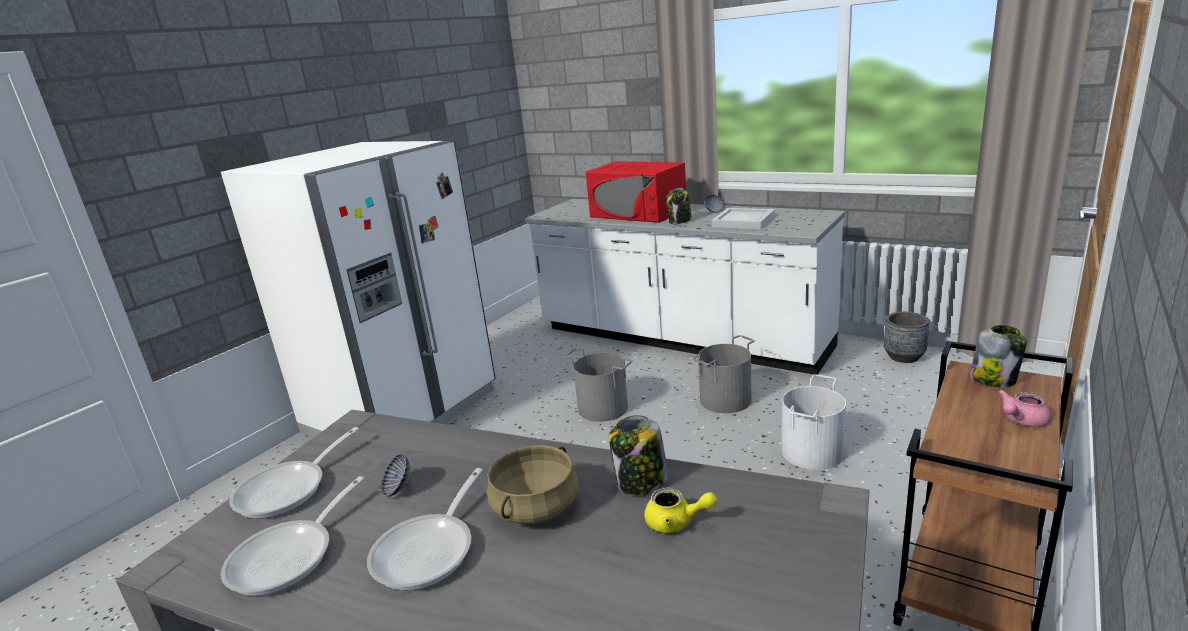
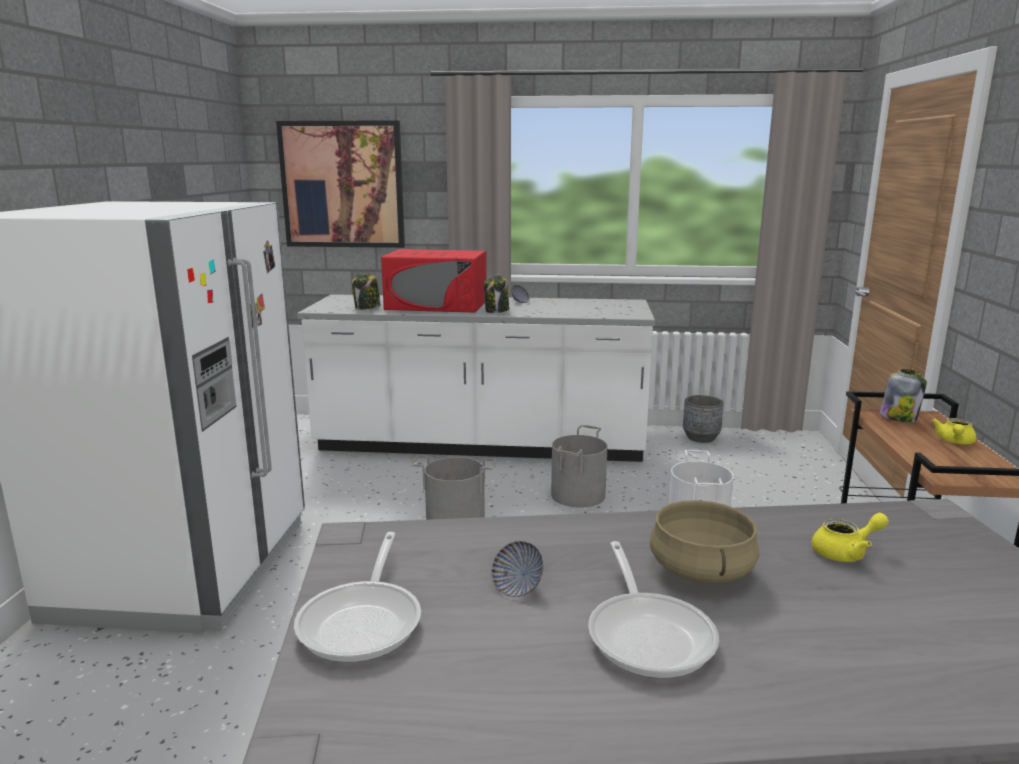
camera: 30 degrees left, 5 degrees down
(290, 556) = (481, 686): frying pan -> none
(584, 103) = (342, 185): none -> picture
(641, 482) = (767, 529): jar -> jar (367, 308)
(744, 221) = (565, 309): white tray -> none
(1021, 420) = (954, 442): pink teapot -> yellow teapot

